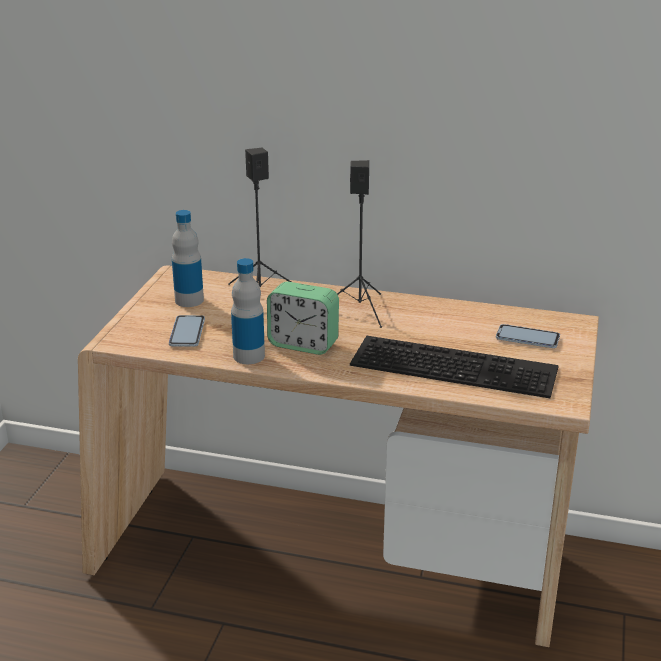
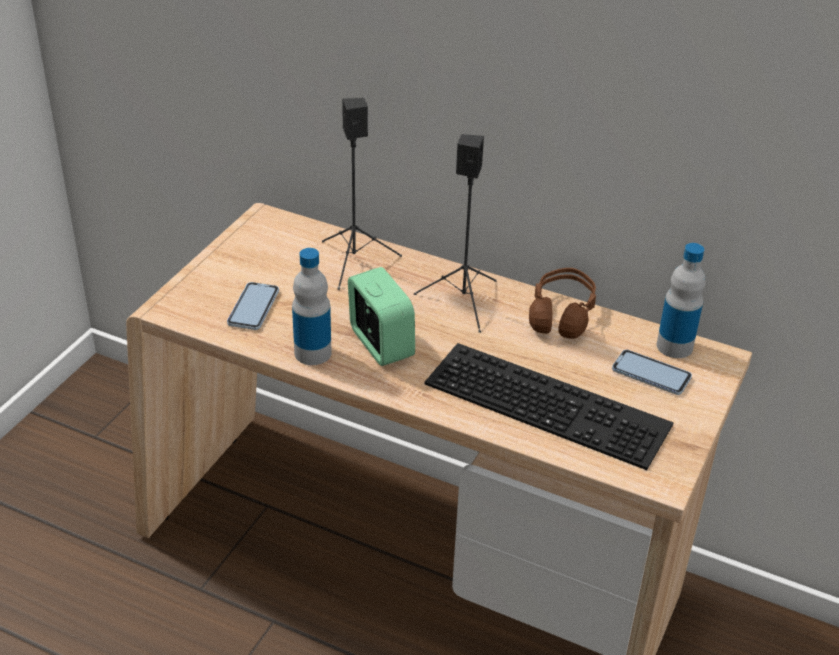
camera: 10 degrees right, 10 degrees up
(189, 300) = (270, 260): bottle -> bottle (674, 346)
(303, 344) = (380, 344): alarm clock -> alarm clock turned 150 degrees counterclockwise
(441, 309) = (561, 314): none -> brown headphones

